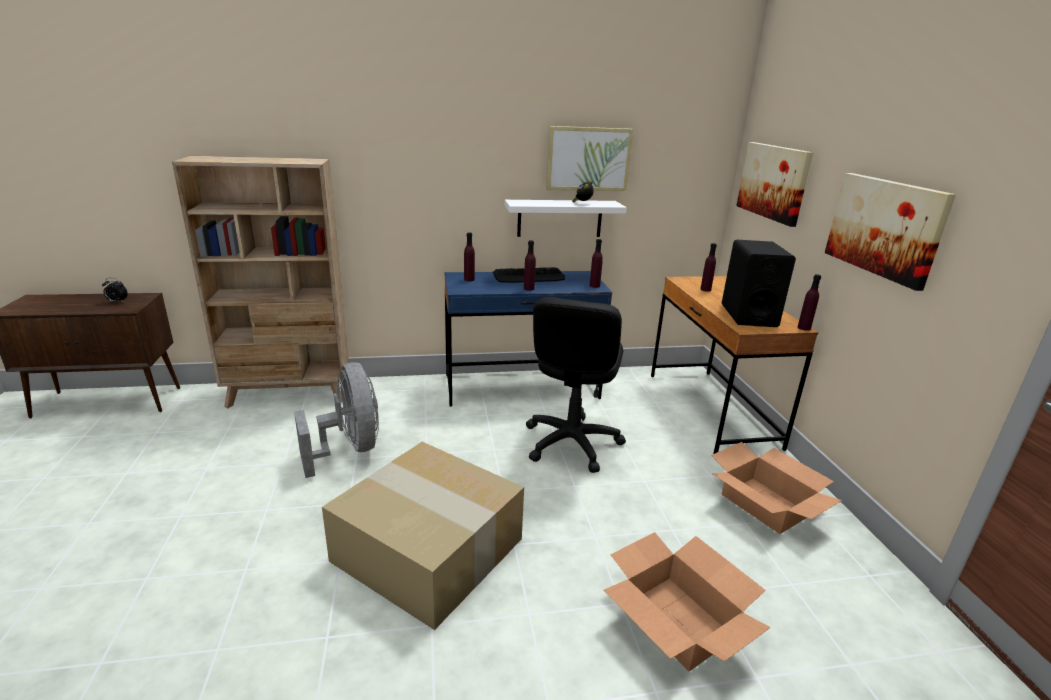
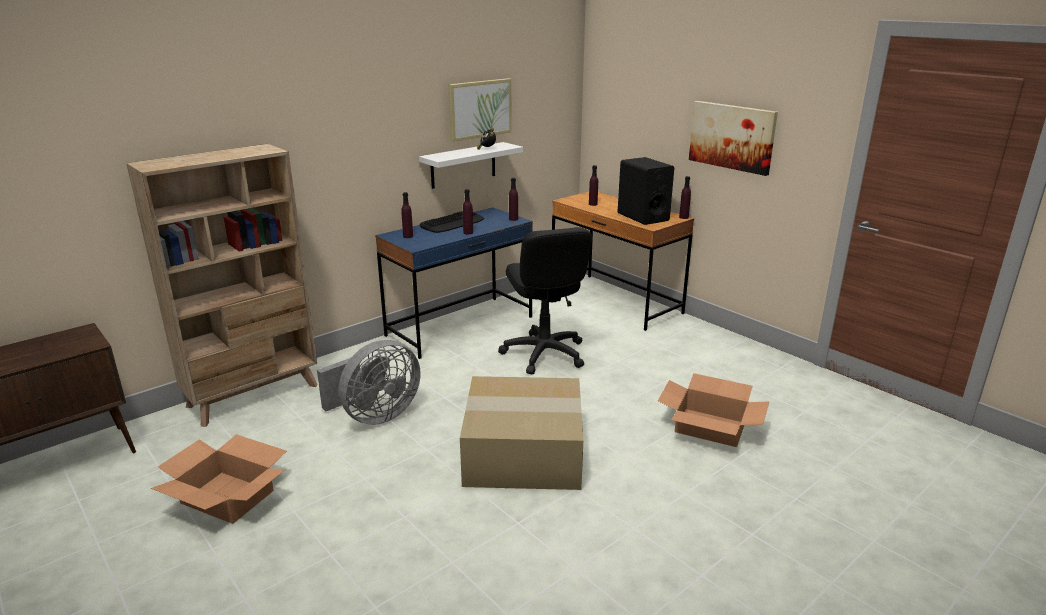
camera: 30 degrees left, 0 degrees up
(117, 302) = (62, 343): alarm clock -> none
(349, 449) = (375, 416): grey fan -> grey fan turned 105 degrees clockwise
(765, 504) = (700, 349): cardboard box -> cardboard box (227, 496)
(773, 182) = (625, 110): picture -> none

